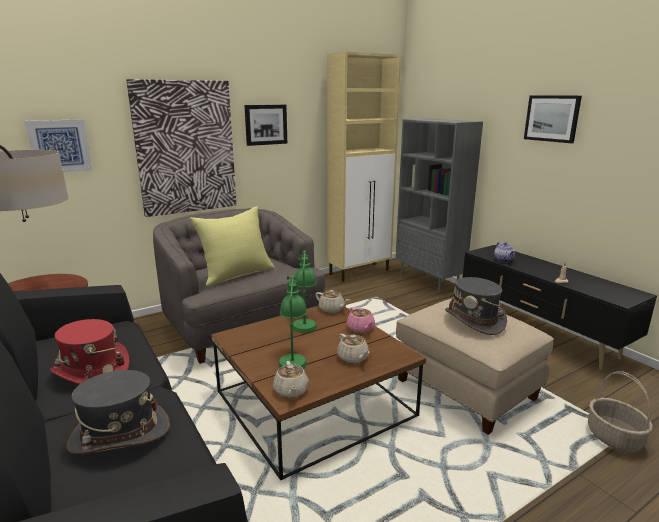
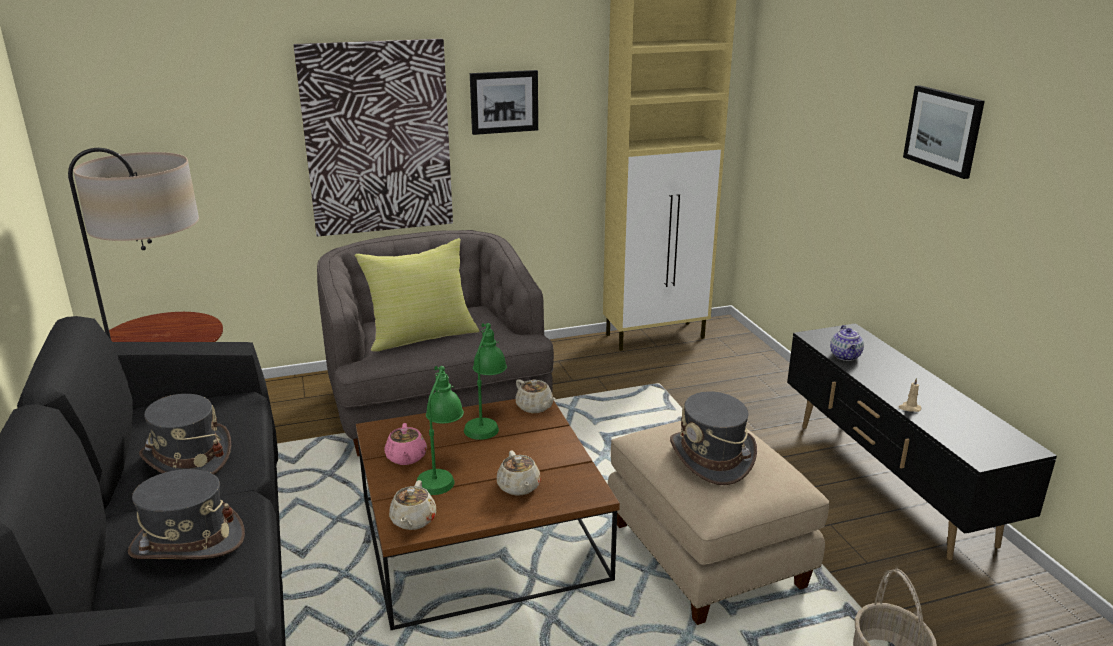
camera: 15 degrees right, 5 degrees up
(59, 146) = (203, 138): picture -> none
(91, 371) = (187, 458): red hat -> grey hat
(361, 329) = (556, 444): pink teapot -> pink teapot (406, 458)
(429, 281) = (762, 365): grey bookcase -> none

